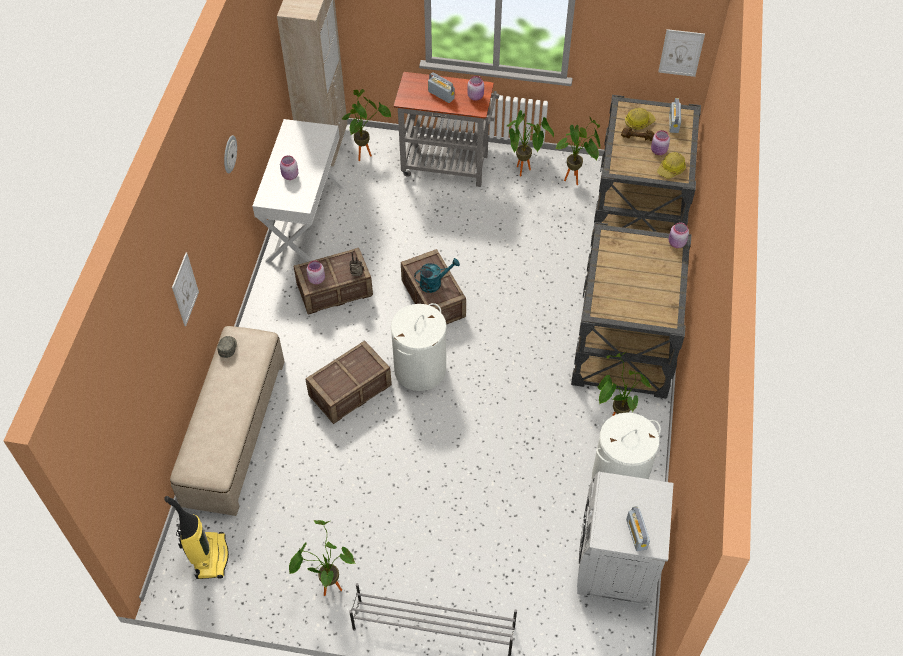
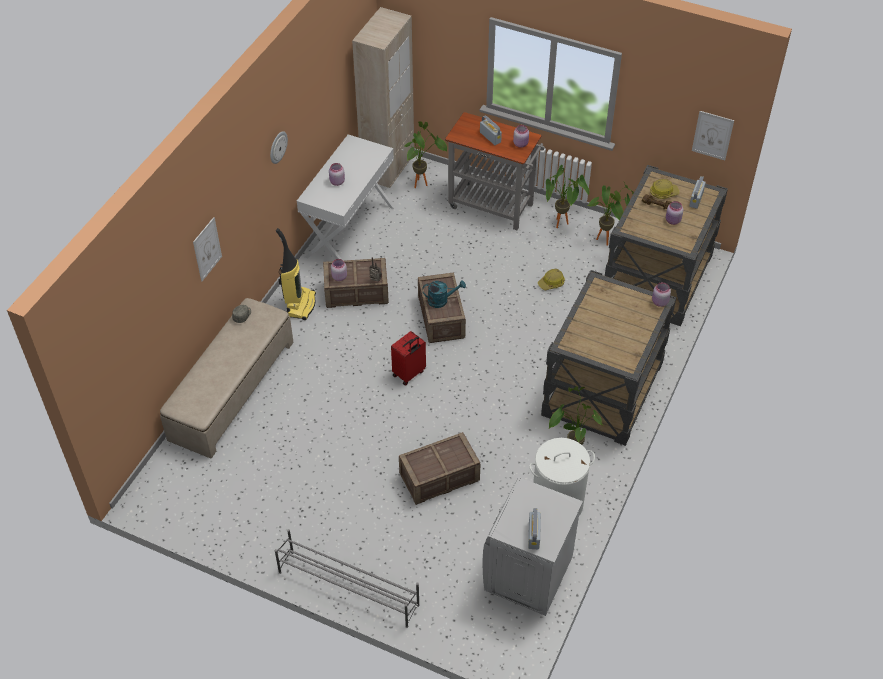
camera: 15 degrees right, 5 degrees down
(209, 556) = (178, 486): vacuum cleaner -> vacuum cleaner (300, 304)
(327, 586) = (268, 532): potted plant -> none
(350, 392) = (341, 379): crate -> crate (439, 478)
(420, 370) = (409, 374): white laundry basket -> red suitcase
(671, 169) = (678, 238): hard hat -> hard hat (551, 283)

